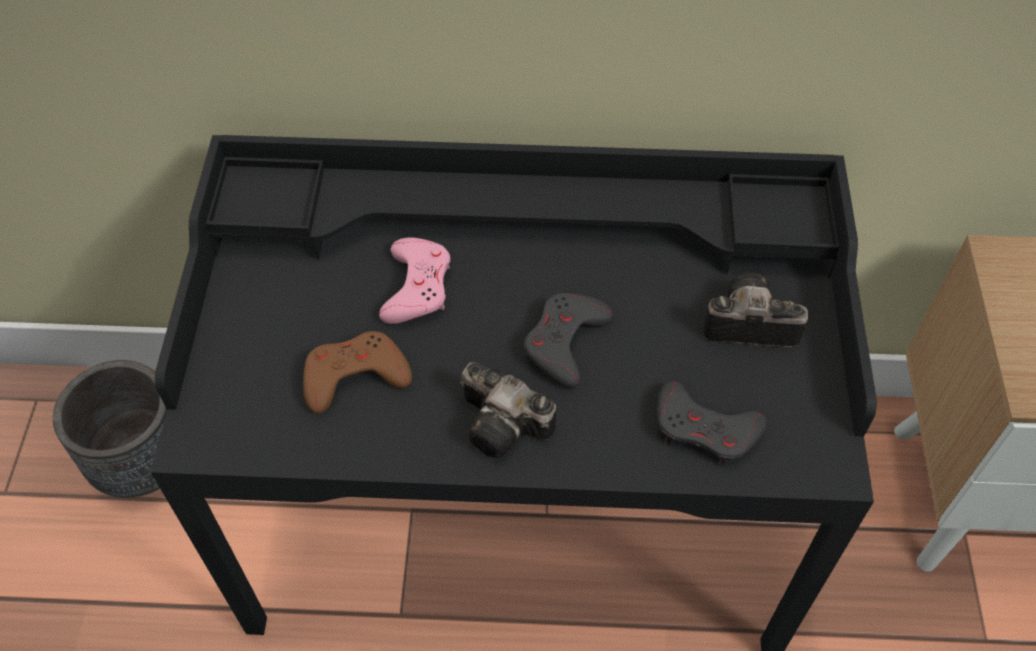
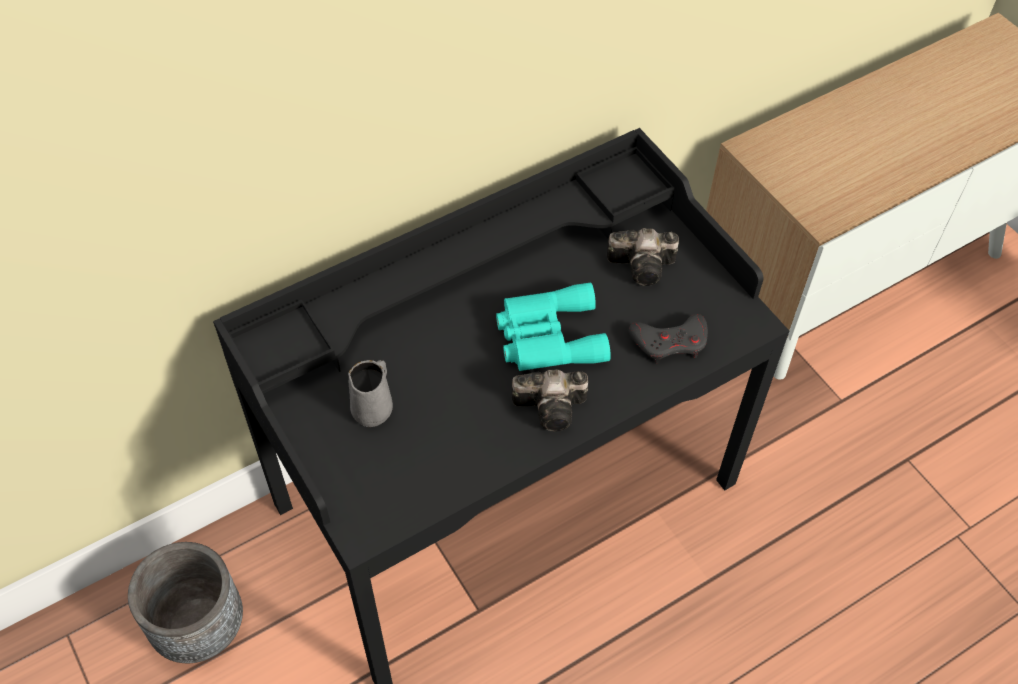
camera: 35 degrees left, 0 degrees up
(316, 317) = (373, 409): none -> grey mug
(354, 376) = (432, 432): brown game controller -> none
(417, 286) = (423, 352): pink game controller -> none
(565, 342) = (547, 336): grey game controller -> turquoise binoculars
(745, 324) = (645, 266): camera -> camera turned 150 degrees counterclockwise

